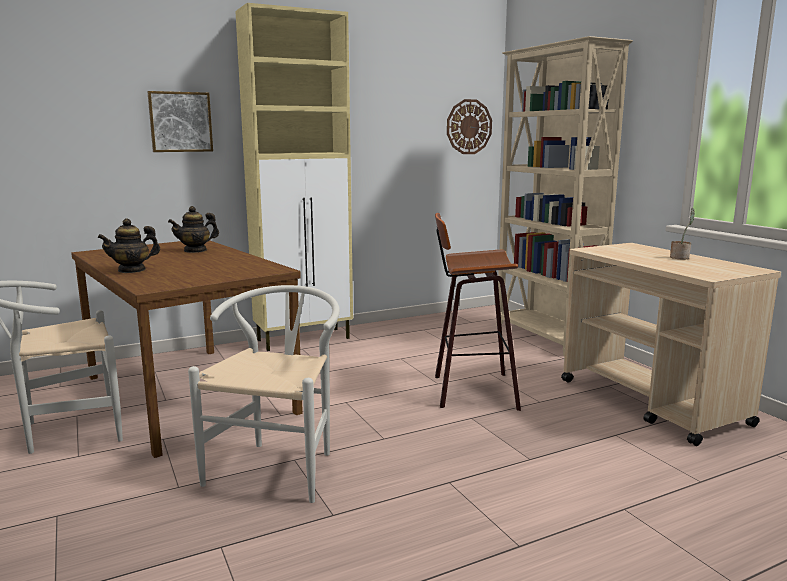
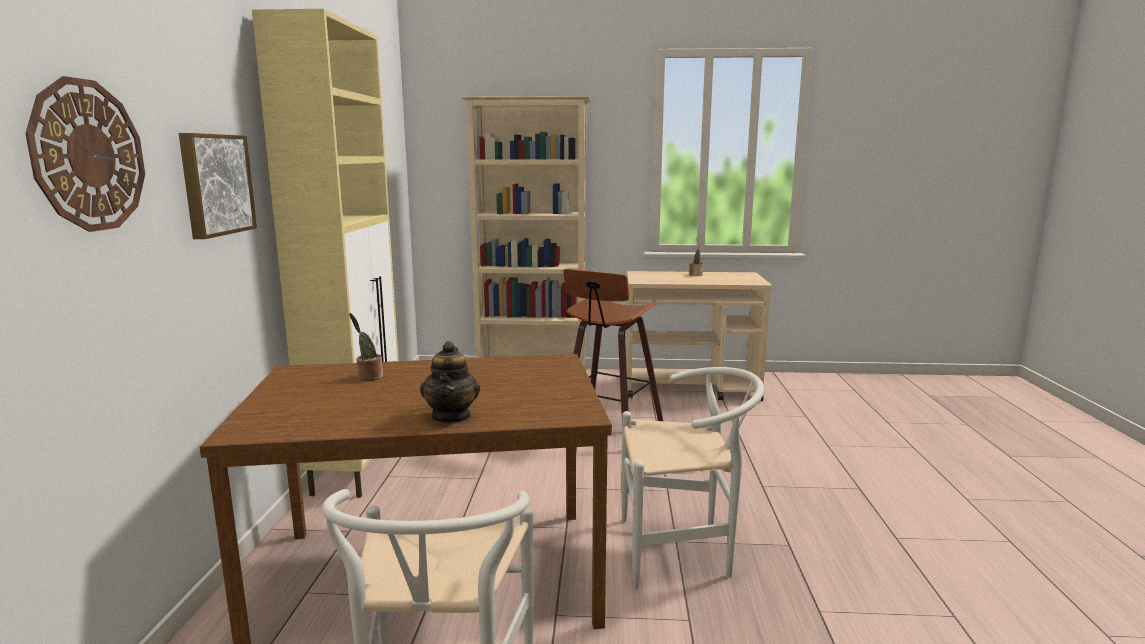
camera: 60 degrees left, 0 degrees up
(195, 250) = (368, 377): teapot -> potted plant
(279, 466) = (683, 551): white chair -> white chair turned 135 degrees clockwise
(469, 127) = (395, 173): wall clock -> wall clock (88, 156)

